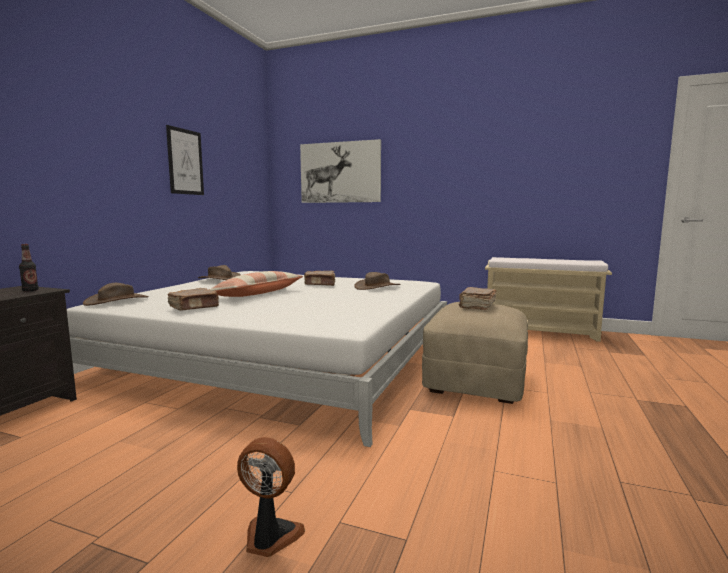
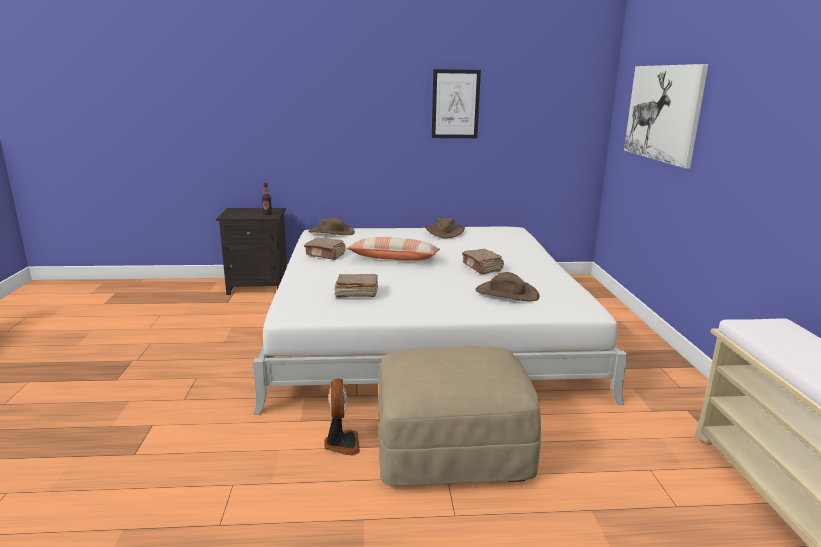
camera: 65 degrees right, 10 degrees up
(270, 537) = (136, 406): fan -> fan (341, 443)
(477, 306) = (455, 359): brown book -> brown book (356, 293)

